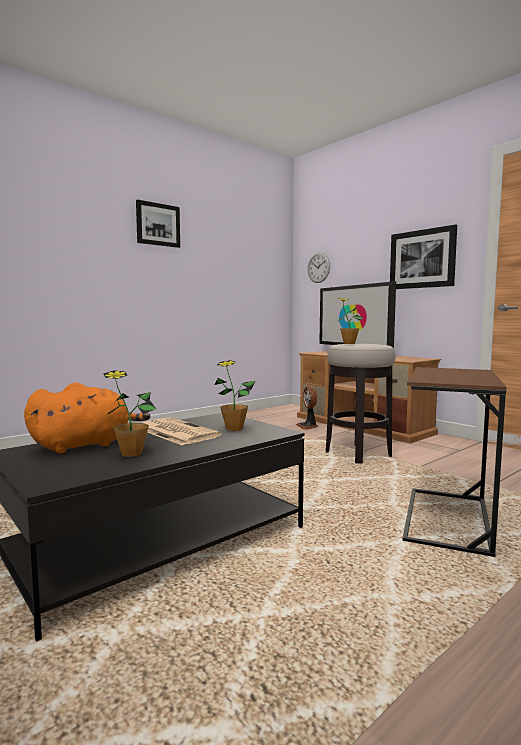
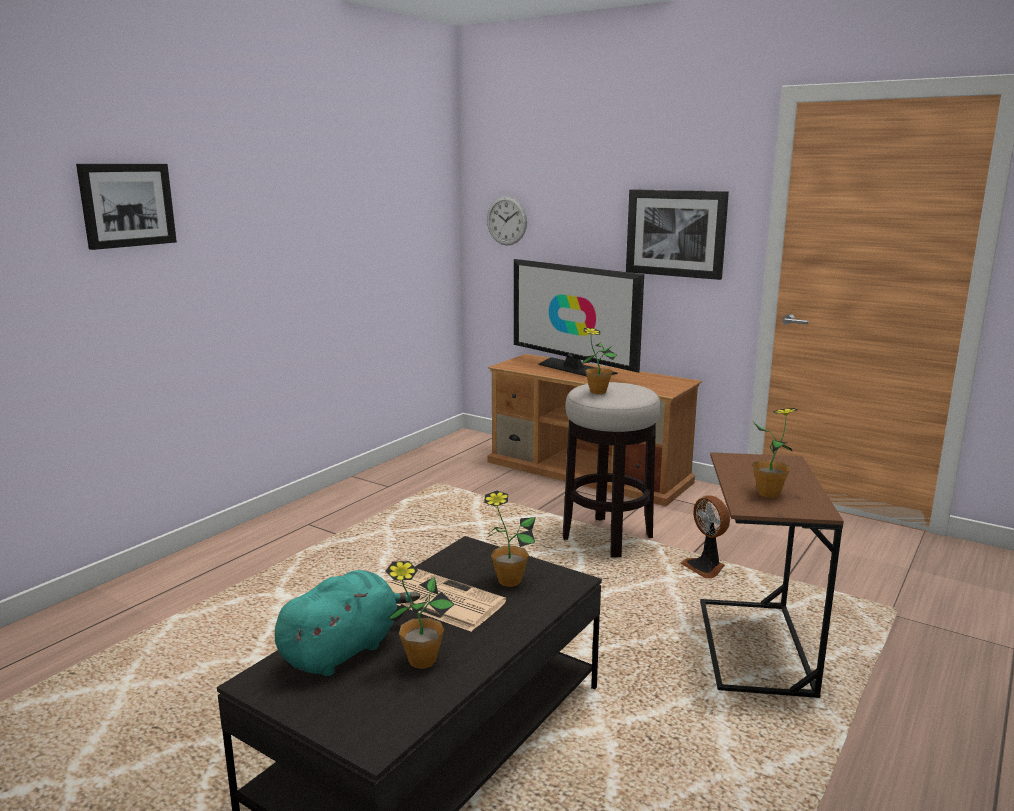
camera: 15 degrees left, 10 degrees up
(85, 445) = (343, 650): orange plush toy -> turquoise plush toy
(158, 224) = (261, 180): picture -> picture (127, 205)
(308, 426) = (513, 483): fan -> fan (705, 567)
(448, 377) = (768, 493): none -> potted plant

